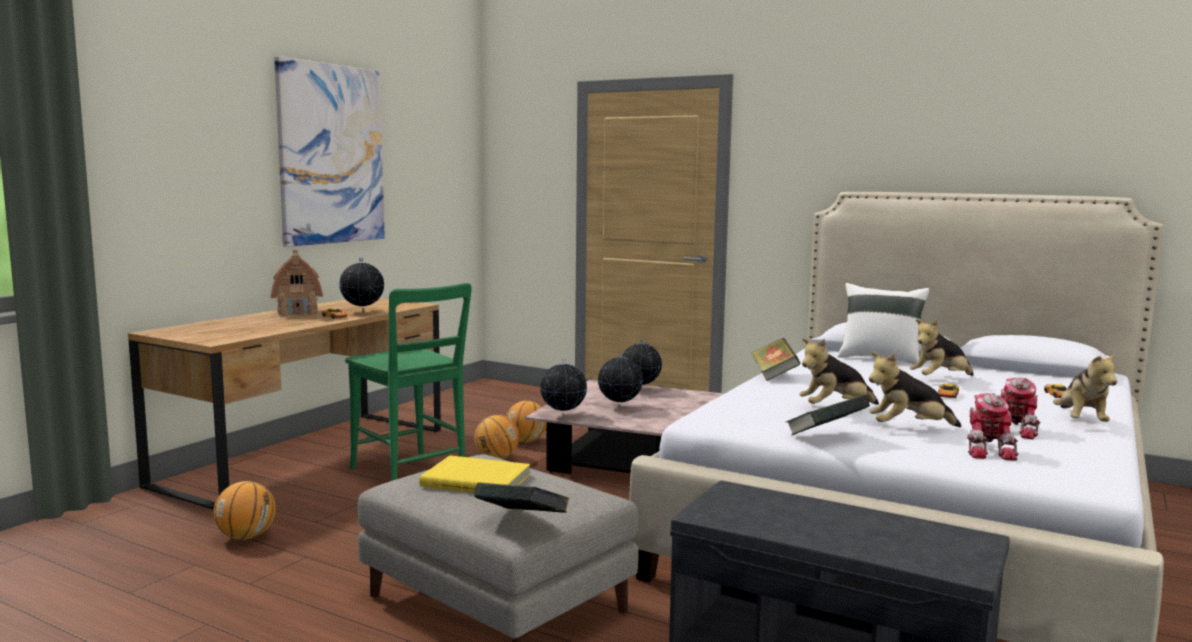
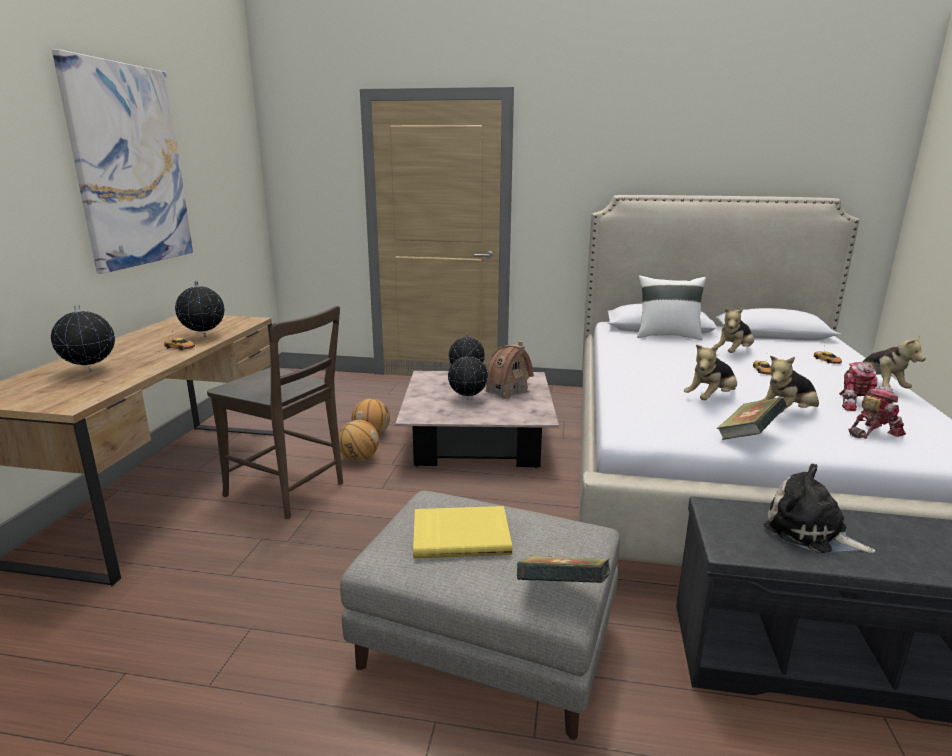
camera: 20 degrees left, 10 degrees up
(246, 537) = (164, 615): basketball -> none
(297, 312) = (131, 345): toy house -> toy house (507, 392)
(411, 473) = (289, 491): green chair -> brown chair
(563, 416) = (429, 418): globe -> globe (90, 371)
(774, 375) = (618, 365): book -> none
(807, 517) = (810, 532): none -> plush toy
(988, 450) = (872, 432): toy robot -> toy robot turned 105 degrees counterclockwise

